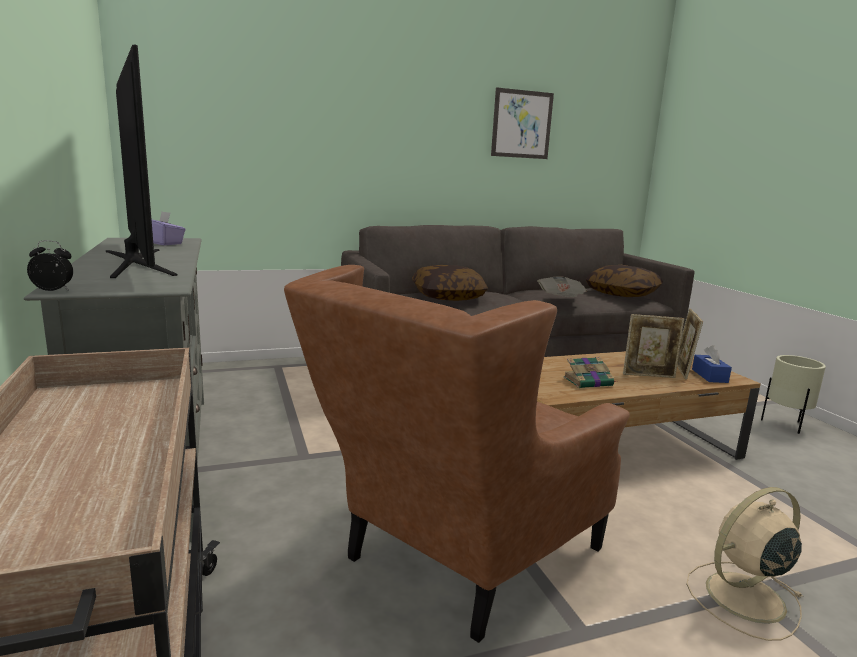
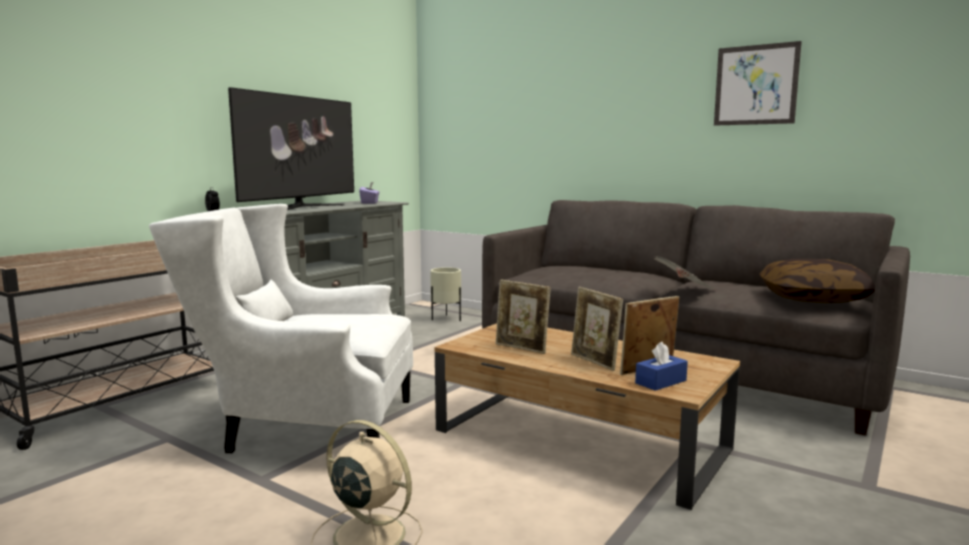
camera: 55 degrees right, 5 degrees down
(447, 297) = (584, 270): pillow -> none
(455, 558) = (306, 427): brown armchair -> white armchair
(589, 381) = (521, 348): book -> picture frame
(786, 425) = (886, 531): beige planter -> beige planter (446, 319)

